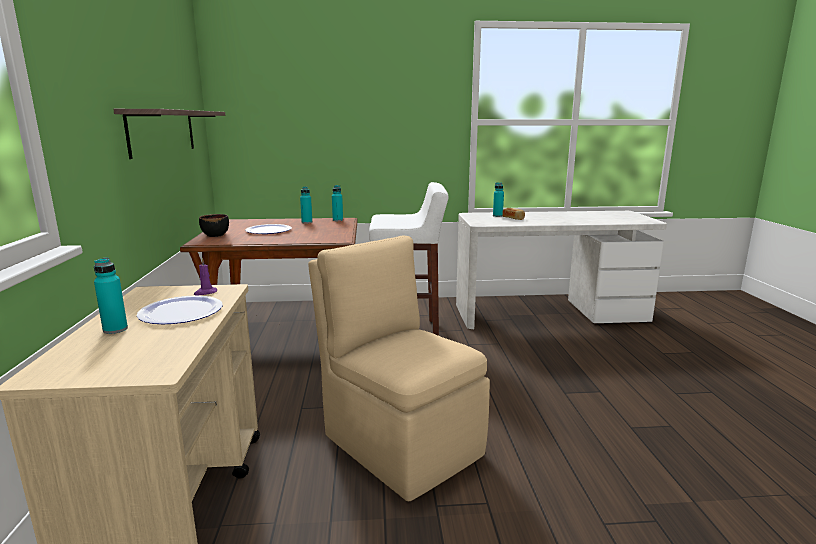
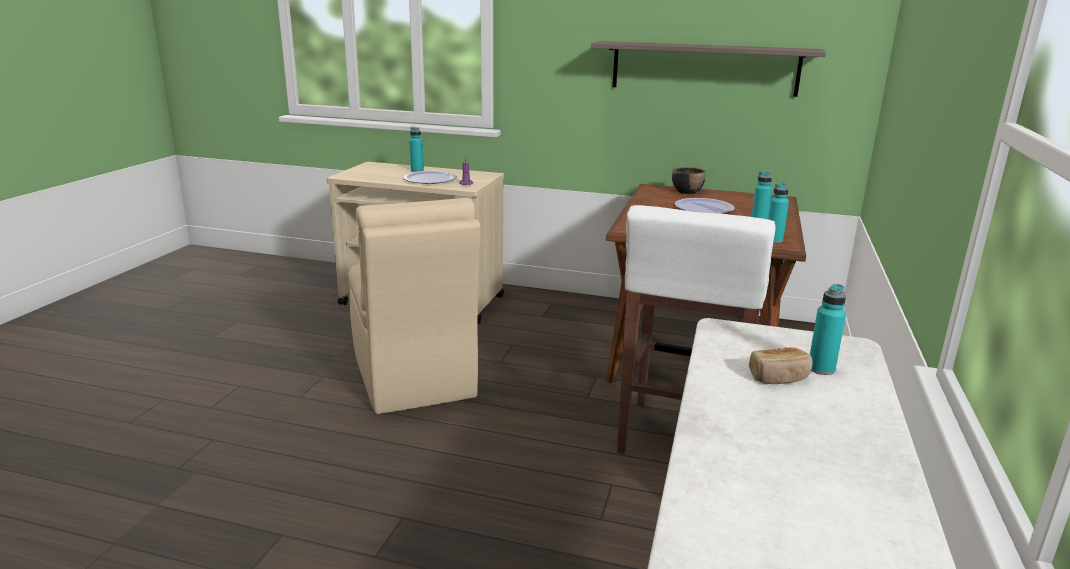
camera: 110 degrees right, 5 degrees up
(400, 443) = (413, 378): beige chair -> beige chair turned 90 degrees clockwise

